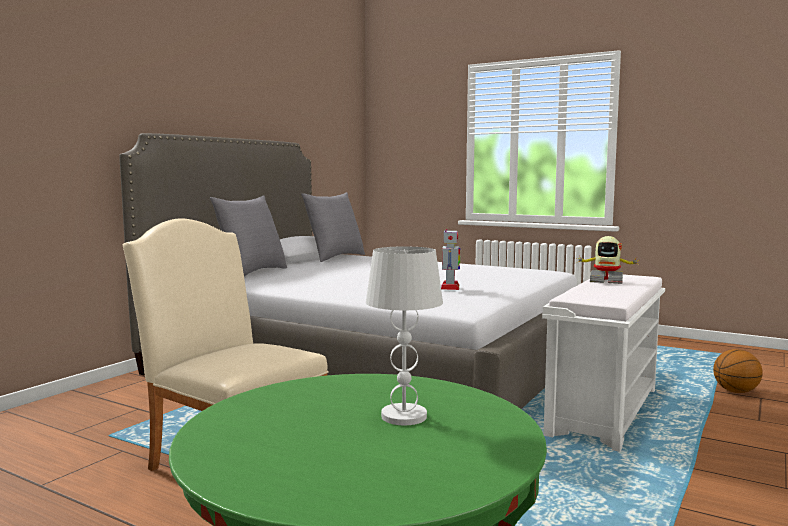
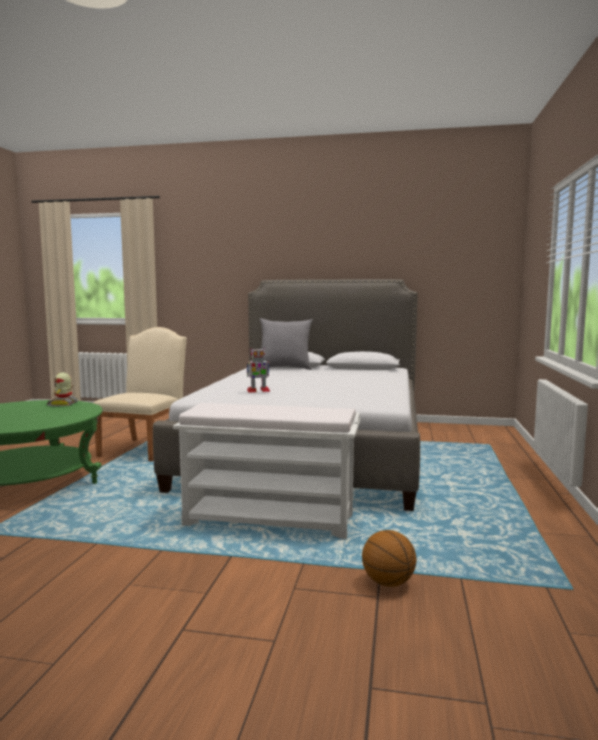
camera: 70 degrees right, 0 degrees up
(334, 257) = (376, 371): grey pillow -> none
(403, 416) = (34, 416): white table lamp -> none
(606, 281) = (298, 409): toy robot -> toy robot (63, 404)

